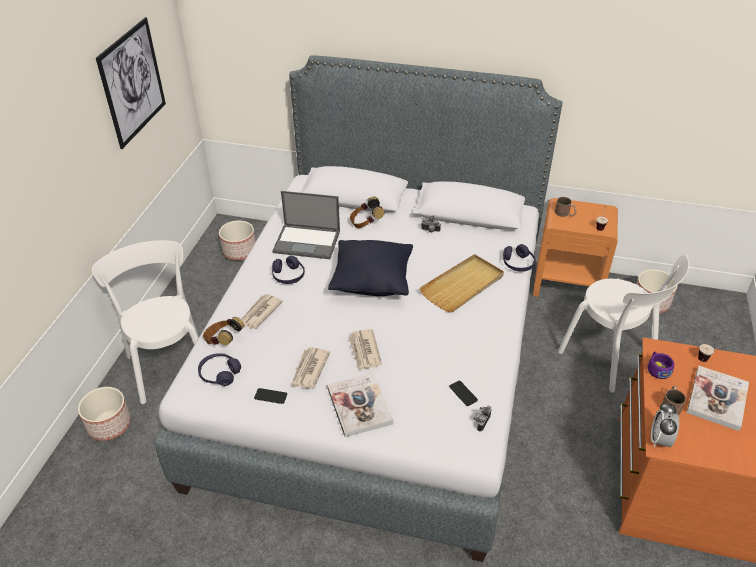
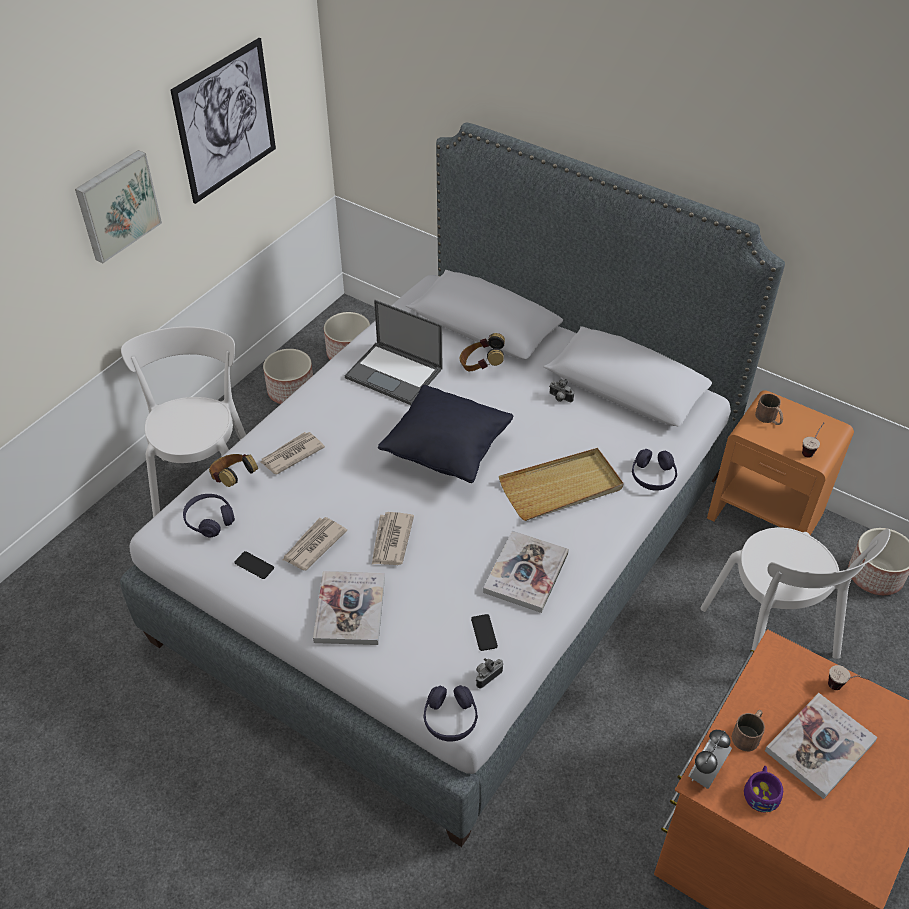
camera: 20 degrees right, 5 degrees up
(71, 153) = (116, 205): none -> picture
(109, 424) = (110, 536): planter -> planter (291, 391)
(288, 276) = (349, 414): purple headphones -> purple headphones (450, 719)
(470, 346) = (526, 573): none -> book
(657, 369) = (760, 679): purple cup -> purple cup (761, 793)

